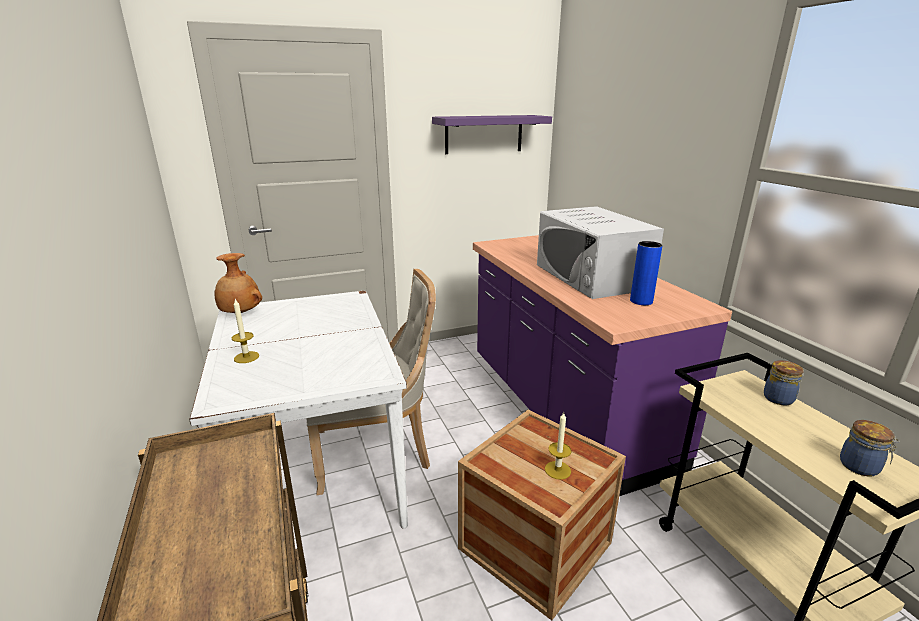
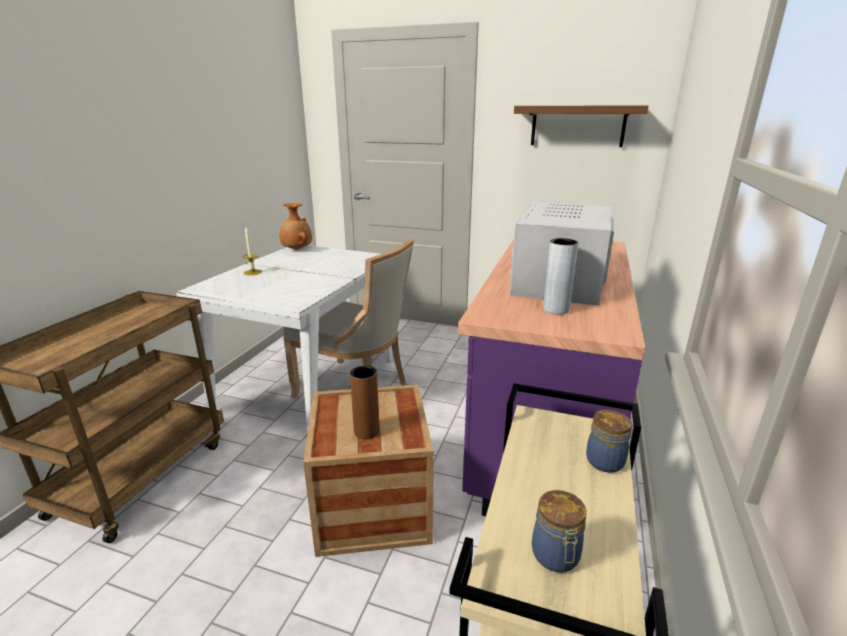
camera: 40 degrees right, 0 degrees up
(484, 134) = (577, 126): purple shelf -> brown shelf
(557, 470) = (366, 432): candle -> brown vase
(641, 301) = (556, 309): blue vase -> grey vase

